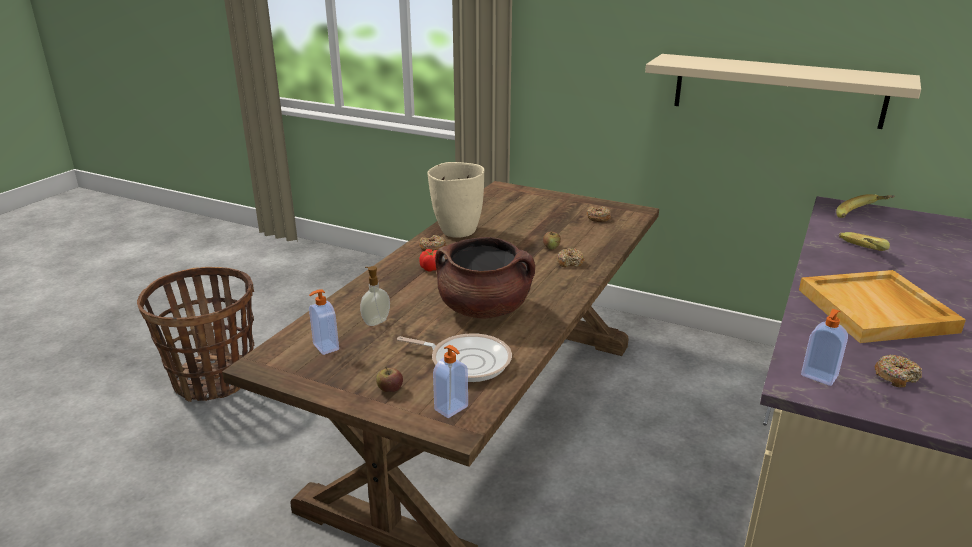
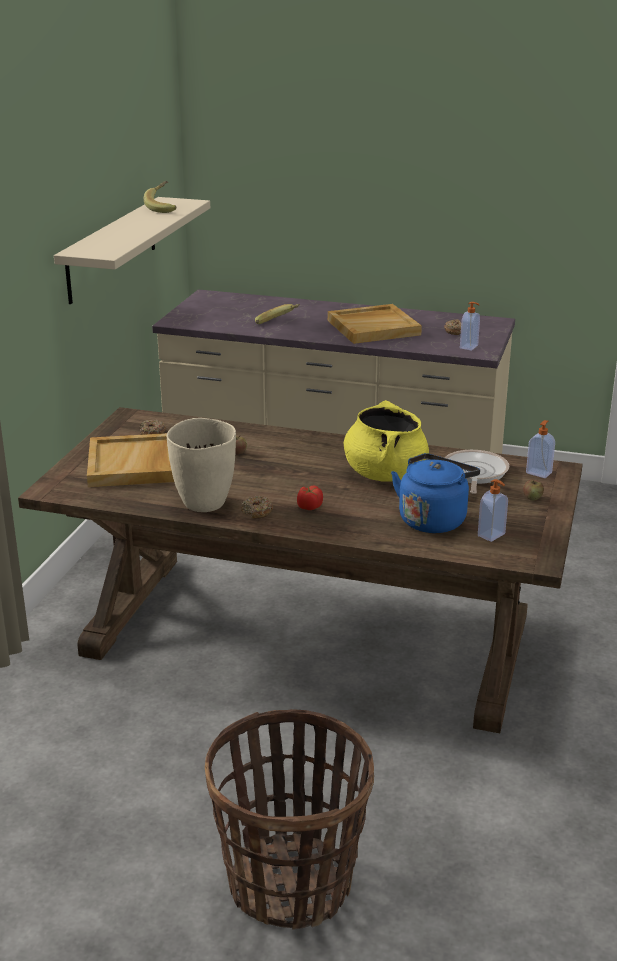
camera: 100 degrees left, 0 degrees up
(375, 321) = (433, 519): soap dispenser -> blue kettle
(484, 309) = (384, 474): brown cooking pot -> yellow cooking pot
(536, 211) = (135, 464): none -> beige tray
(570, 262) = (271, 443): donut -> none
(861, 217) = (203, 316): banana -> banana (164, 208)

